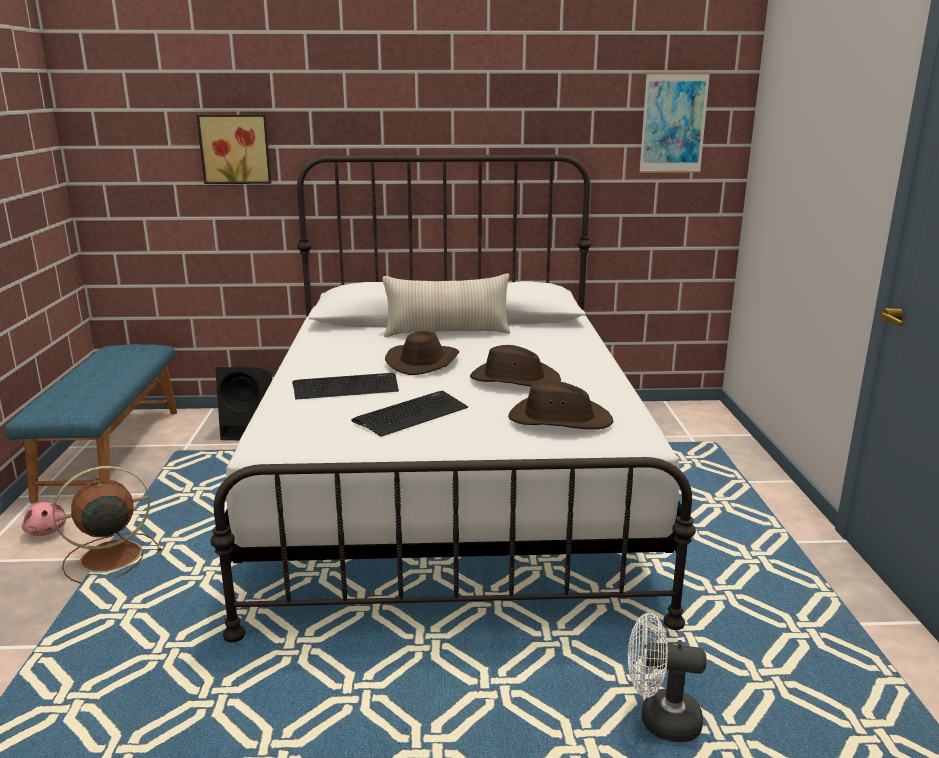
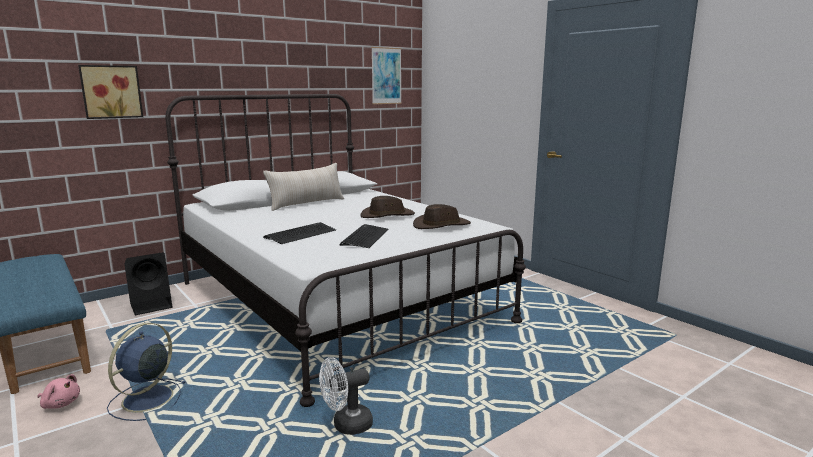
camera: 35 degrees left, 5 degrees down
(108, 557) = (146, 400): brown fan -> blue fan
(423, 362) = (321, 217): brown hat -> none
(659, 719) = (555, 355): white fan -> white fan (346, 425)

